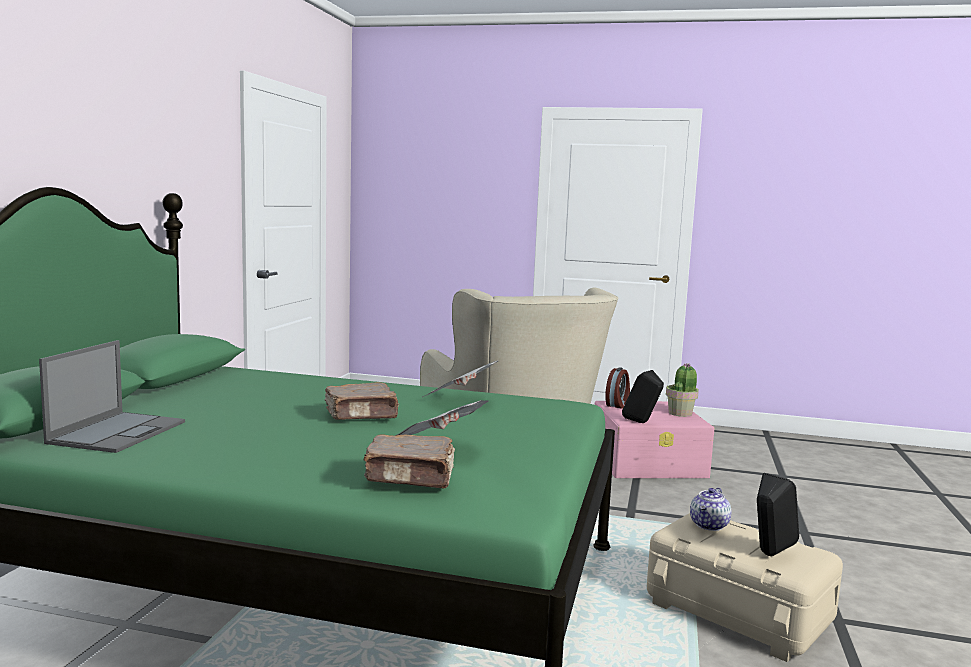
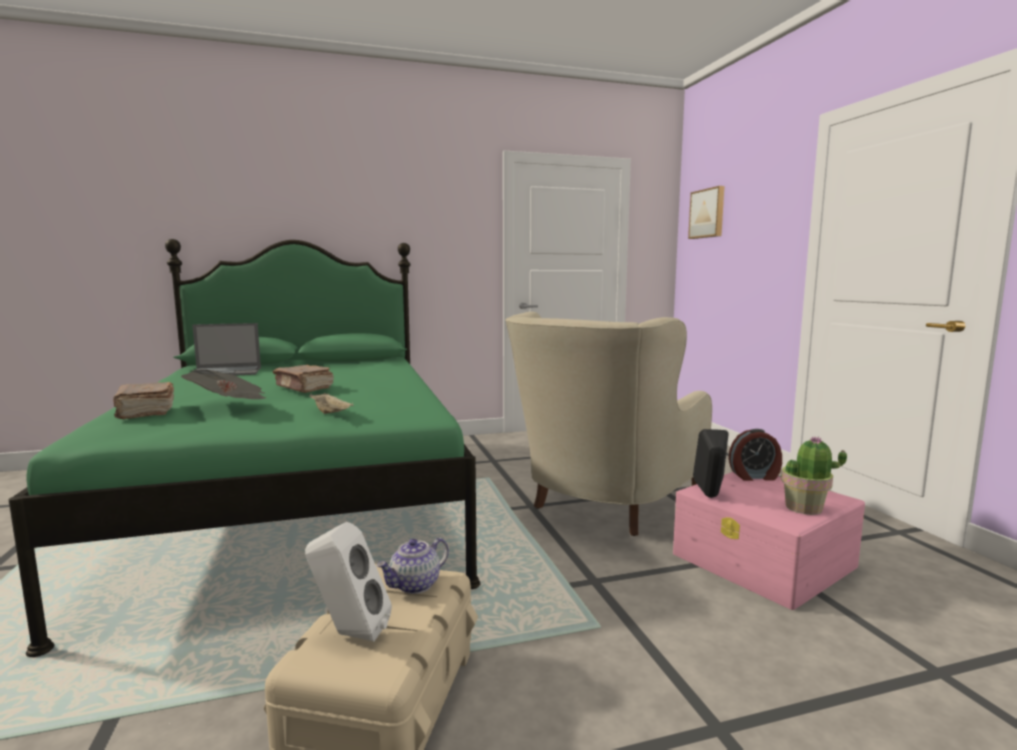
camera: 60 degrees right, 0 degrees up
(403, 168) = (708, 213): none -> picture
(459, 399) = (383, 395): newspaper -> none
(524, 423) = (331, 414): none -> beige tray
(709, 525) = (415, 585): teapot -> teapot turned 45 degrees counterclockwise
(769, 555) = (349, 634): black speaker -> white speaker

